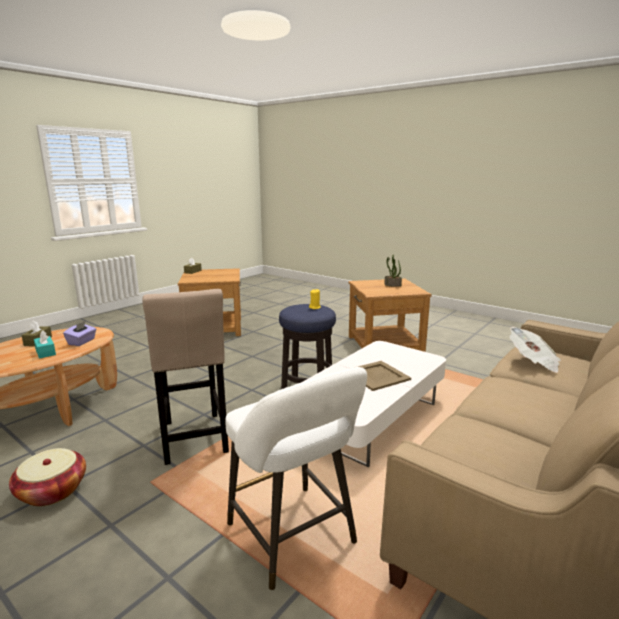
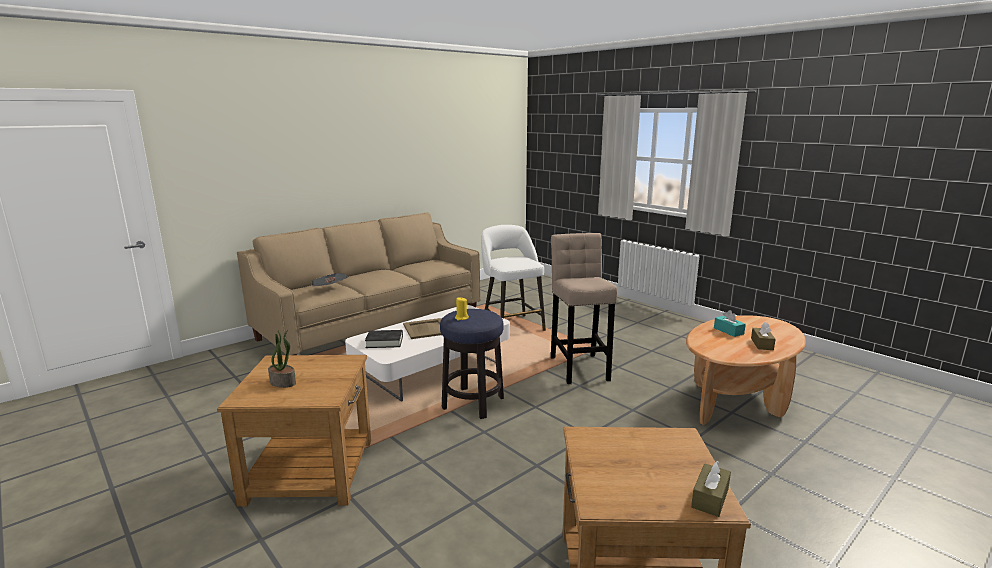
camera: 170 degrees left, 0 degrees up
(52, 491) = (657, 348): basket -> none
(82, 342) = (711, 340): purple tissue box -> none
(403, 357) = (384, 342): none -> black book

